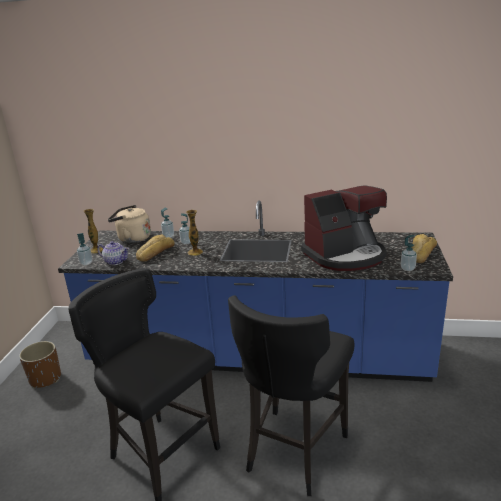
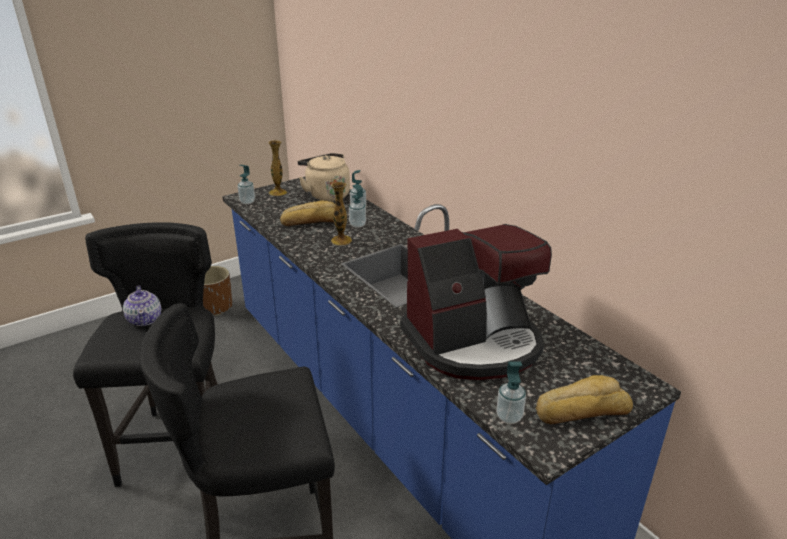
camera: 45 degrees right, 5 degrees up
(115, 261) = (267, 212): teapot -> teapot (145, 319)
(345, 255) = (474, 342): coffee machine -> coffee machine turned 45 degrees counterclockwise

